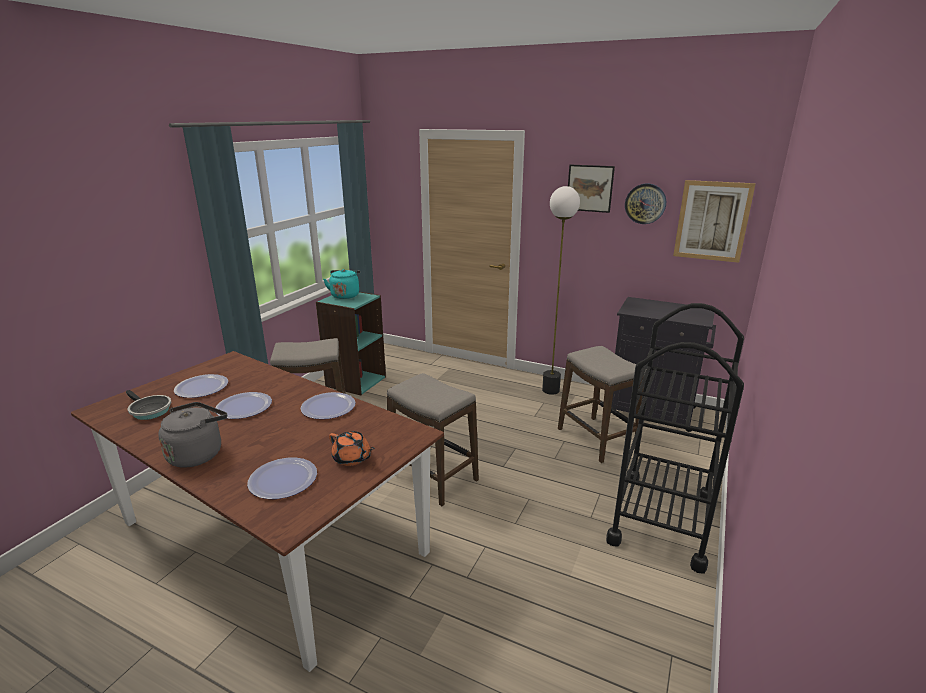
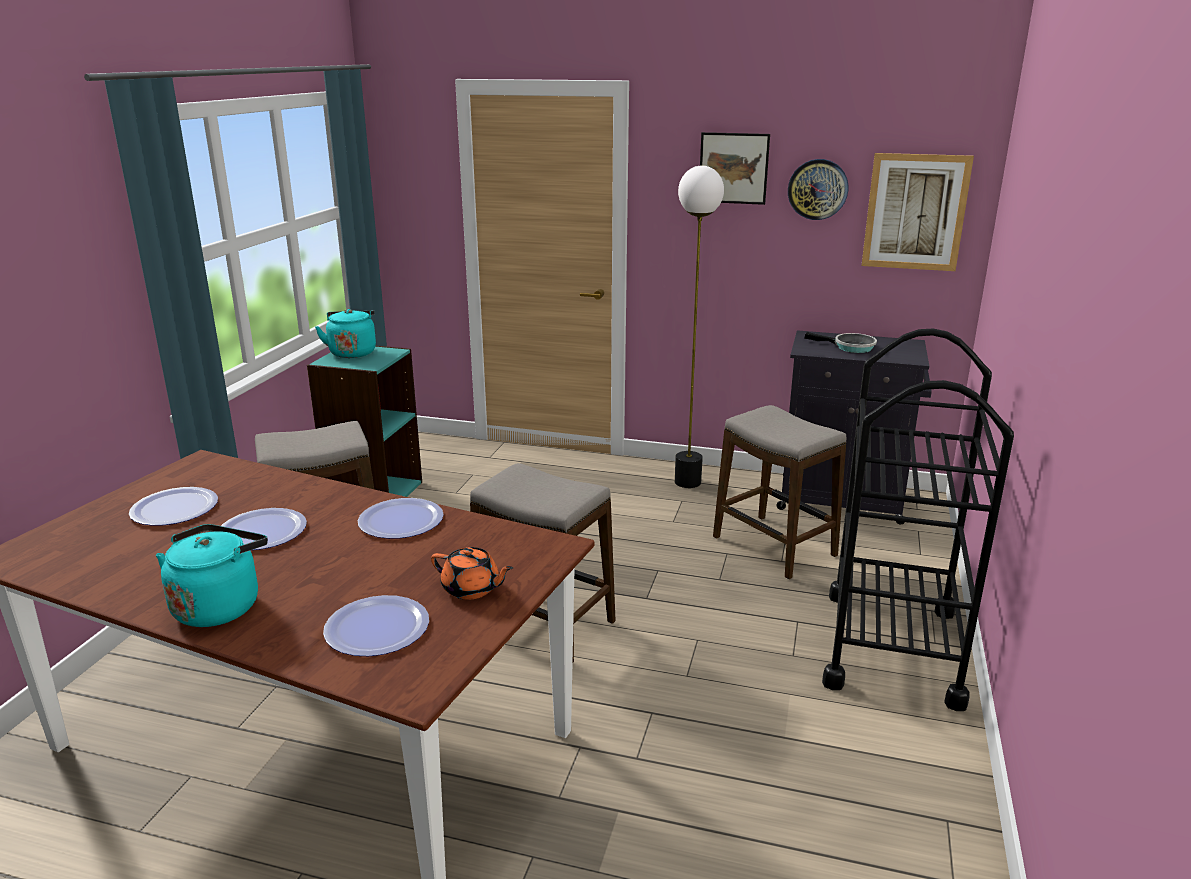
camera: 10 degrees left, 0 degrees up
(149, 410) = (100, 550): frying pan -> frying pan (850, 347)
(198, 454) = (219, 606): grey kettle -> turquoise kettle

